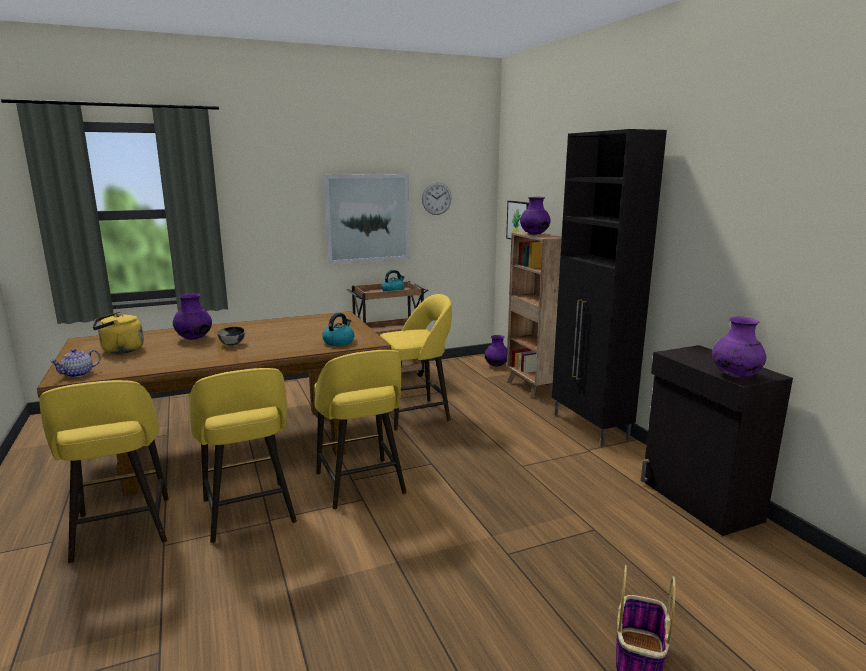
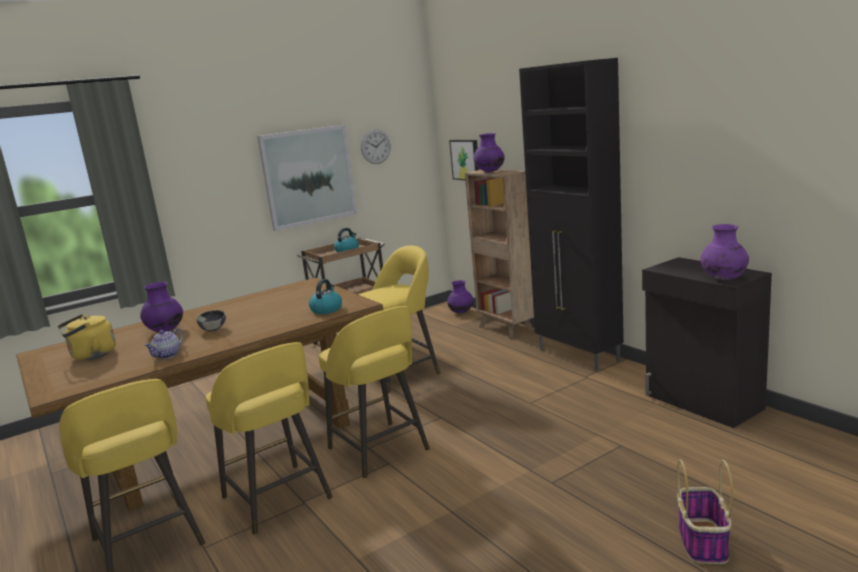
camera: 10 degrees left, 0 degrees up
(78, 374) = (65, 387): teapot -> teapot (167, 355)

